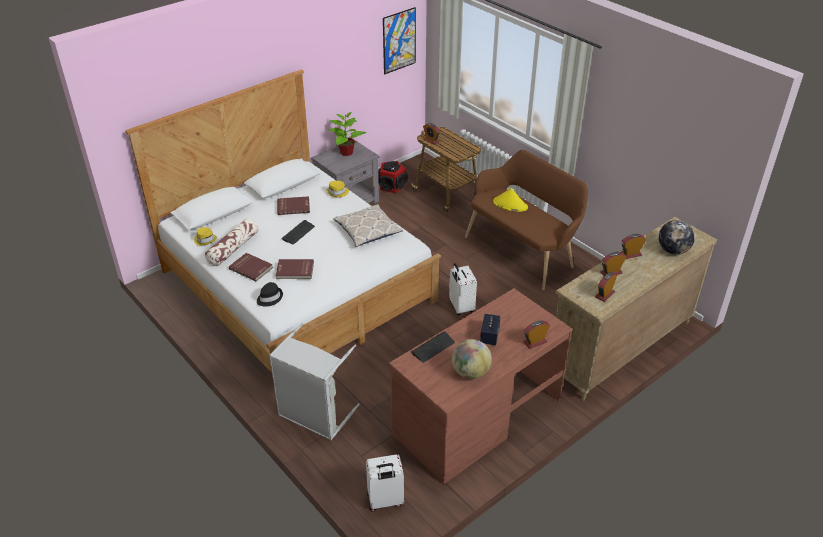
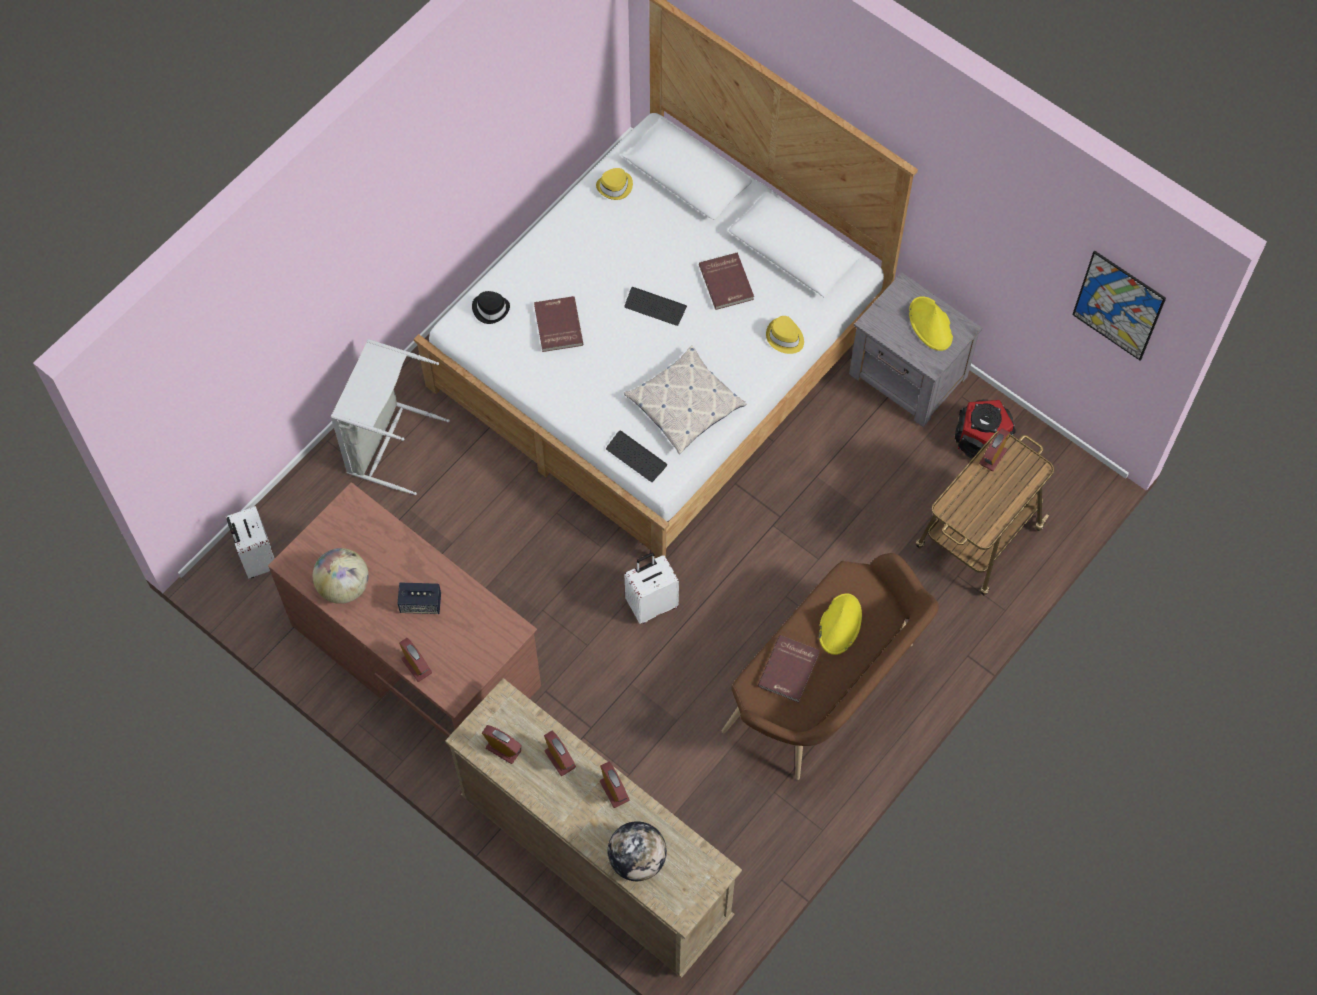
camera: 80 degrees right, 25 degrees up
(233, 248) = (601, 230): pillow -> none
(251, 268) = (555, 267): red book -> red book (790, 670)
(346, 152) = (931, 324): potted plant -> yellow hat
(433, 348) = (386, 533): keyboard -> keyboard (636, 457)

